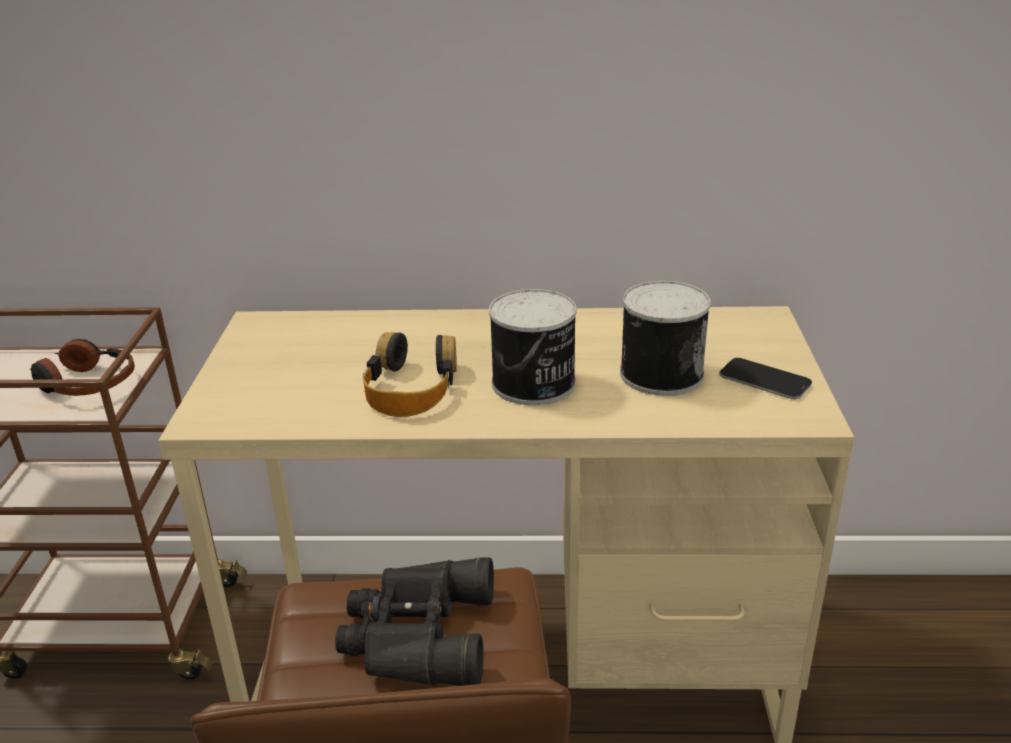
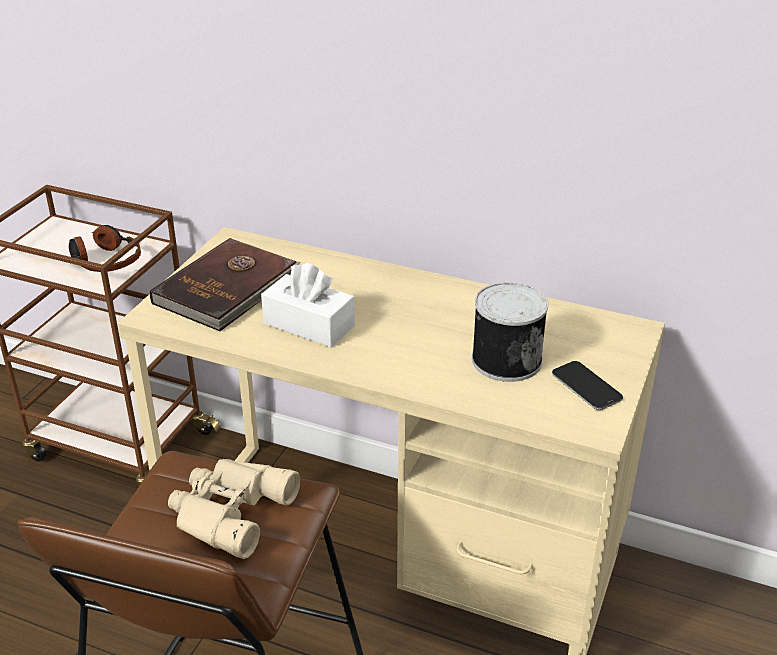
camera: 20 degrees right, 5 degrees up
(285, 372) = (228, 289): none -> brown book
(411, 388) = (309, 324): headphones -> white tissue box
(415, 635) = (227, 511): black binoculars -> beige binoculars
(535, 384) = (402, 344): can -> none

